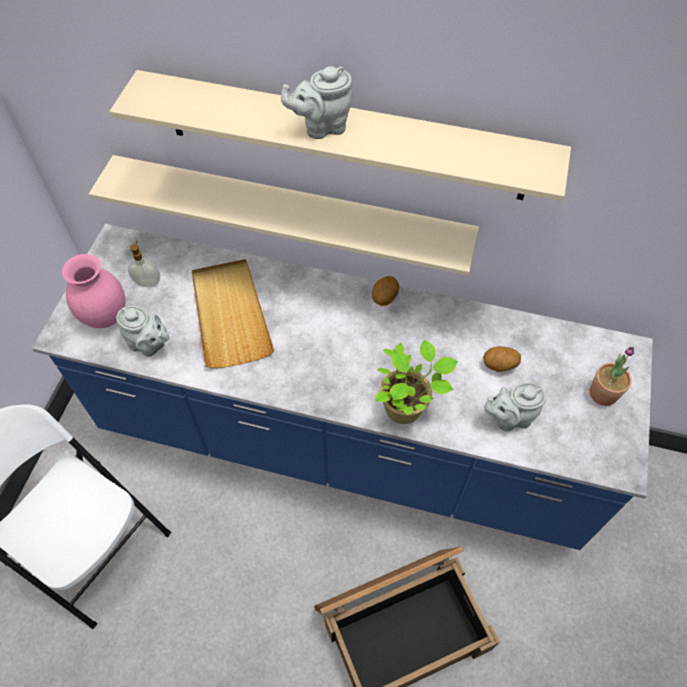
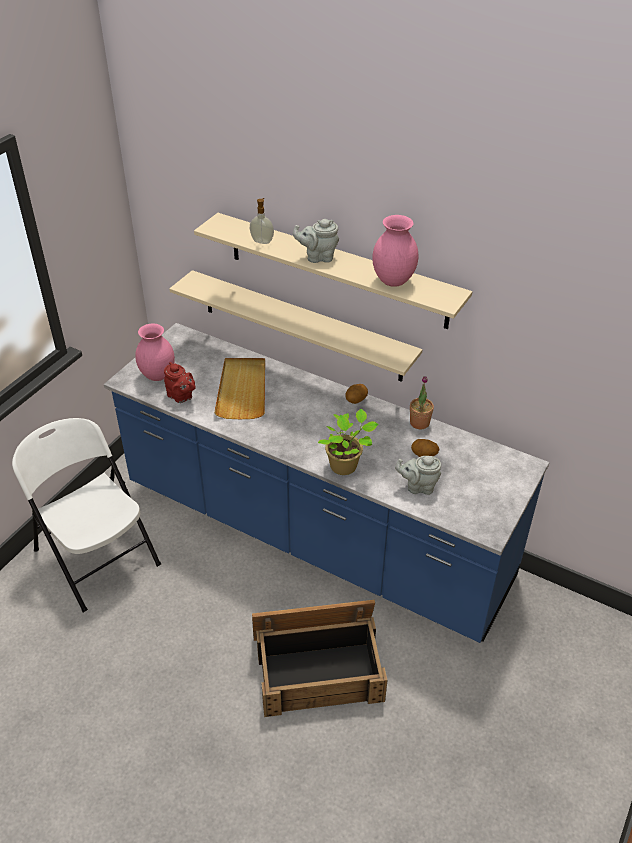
camera: 15 degrees right, 15 degrees down
(148, 282) = (193, 361): soap dispenser -> soap dispenser (262, 241)
(149, 345) = (181, 397): grey teapot -> red teapot
(450, 151) = (393, 281): none -> pink vase
(603, 394) = (495, 487): potted plant -> potted plant (419, 423)

